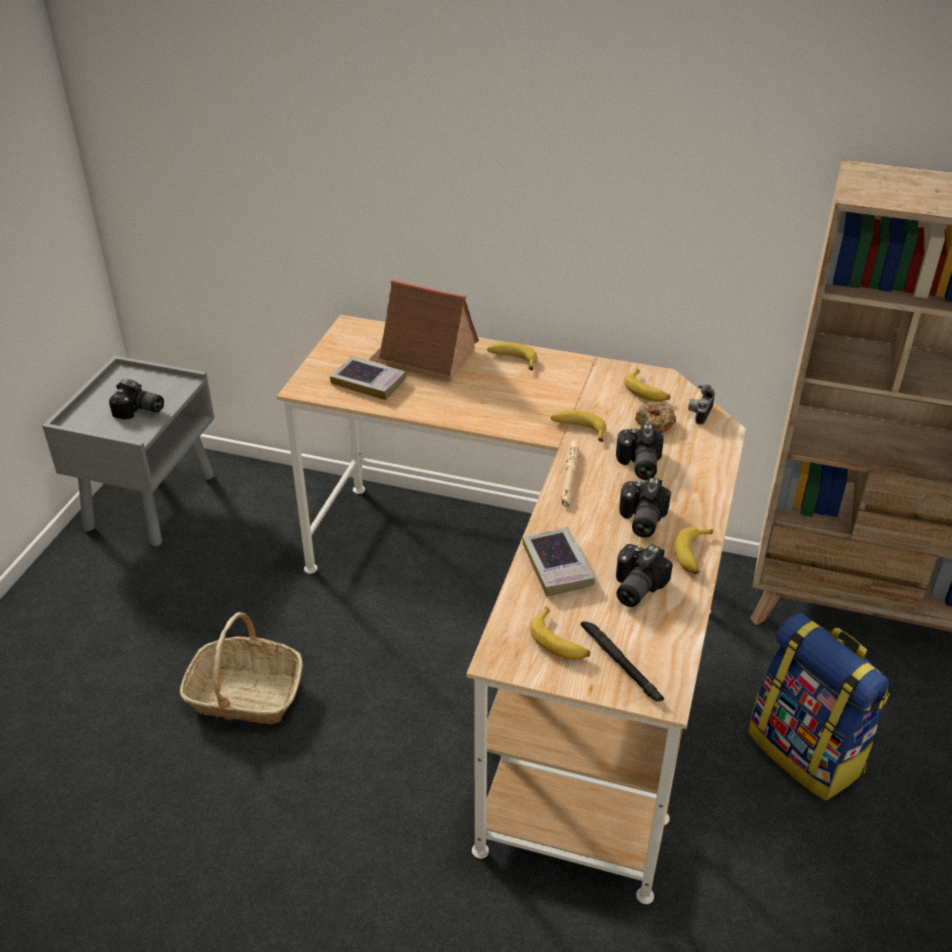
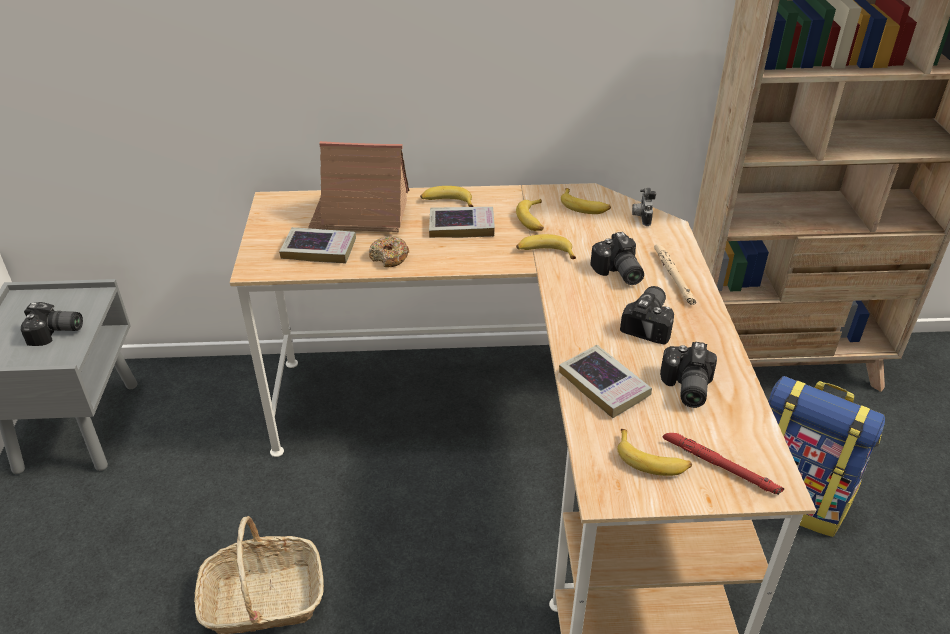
camera: 20 degrees left, 0 degrees up
(512, 387) = (461, 226): none -> book
(570, 476) = (563, 297): beige flashlight -> beige flashlight (673, 277)
(620, 664) = (720, 466): black flashlight -> red flashlight
(640, 520) = (651, 323): camera -> camera turned 150 degrees counterclockwise
(655, 423) = (608, 233): donut -> donut (389, 257)
(694, 555) = (717, 344): banana -> banana (533, 220)

